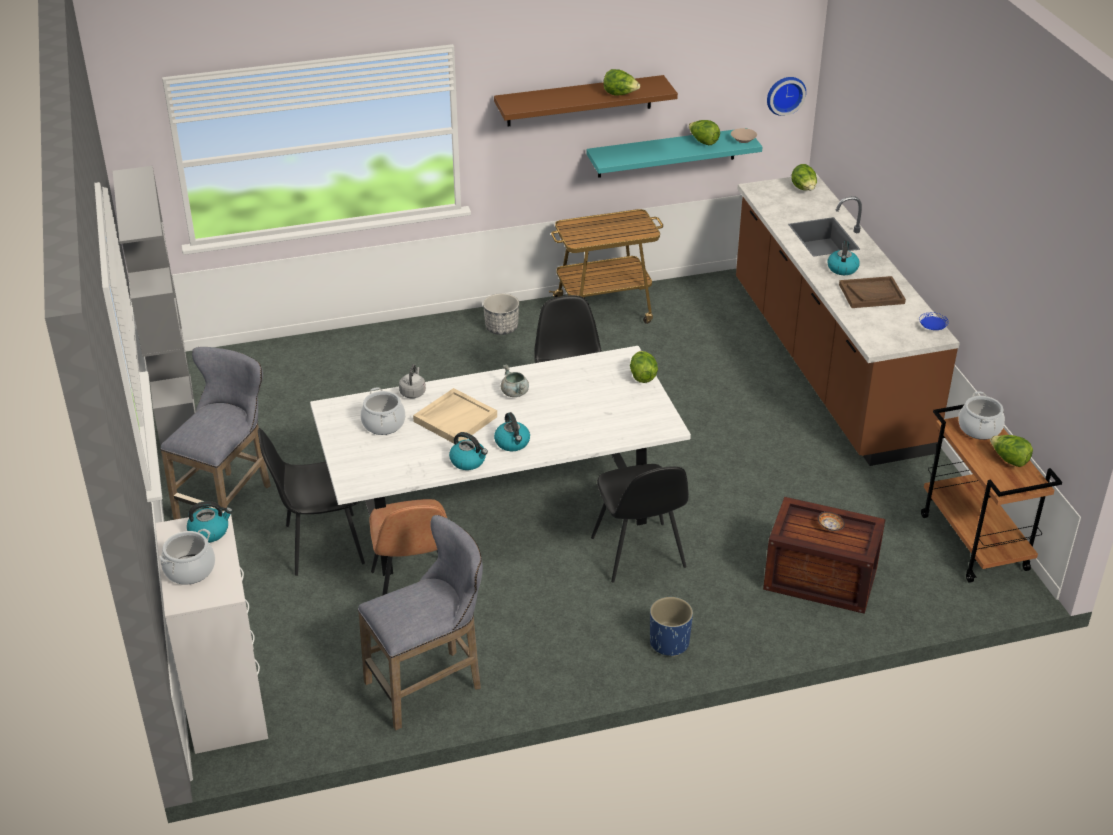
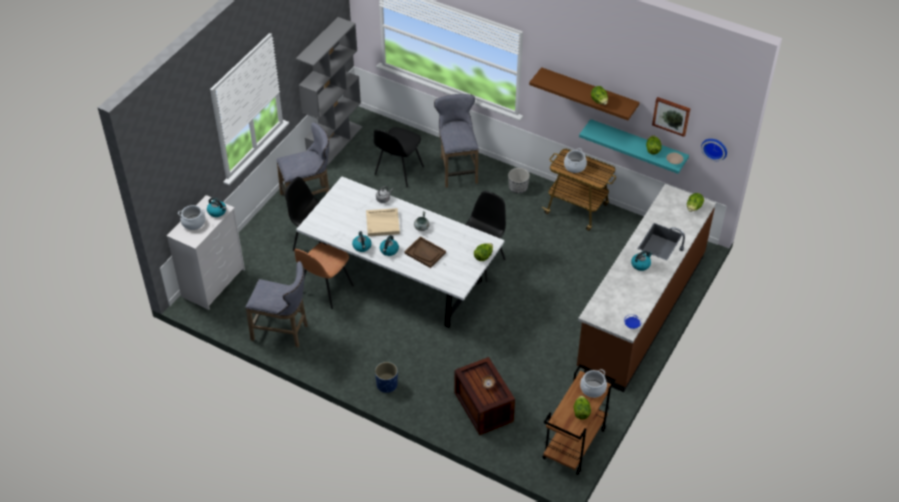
camera: 45 degrees right, 10 degrees up
(383, 424) = (354, 206): cooking pot -> cooking pot (575, 166)
(393, 350) = (457, 168): none -> grey stool
(638, 554) = (427, 339): black chair -> black chair (398, 171)
(715, 73) = (671, 115): none -> picture
(871, 294) = (632, 287): brown tray -> brown tray (425, 253)

